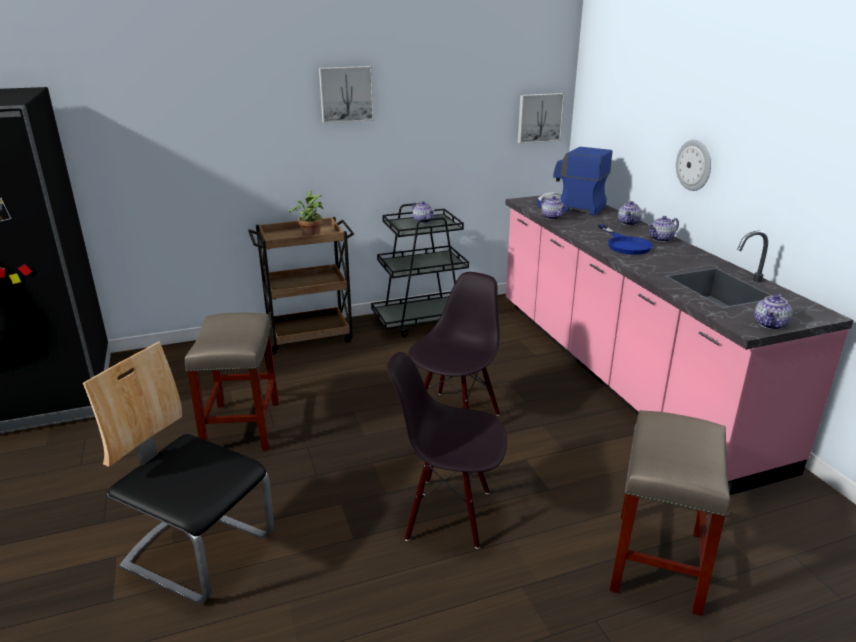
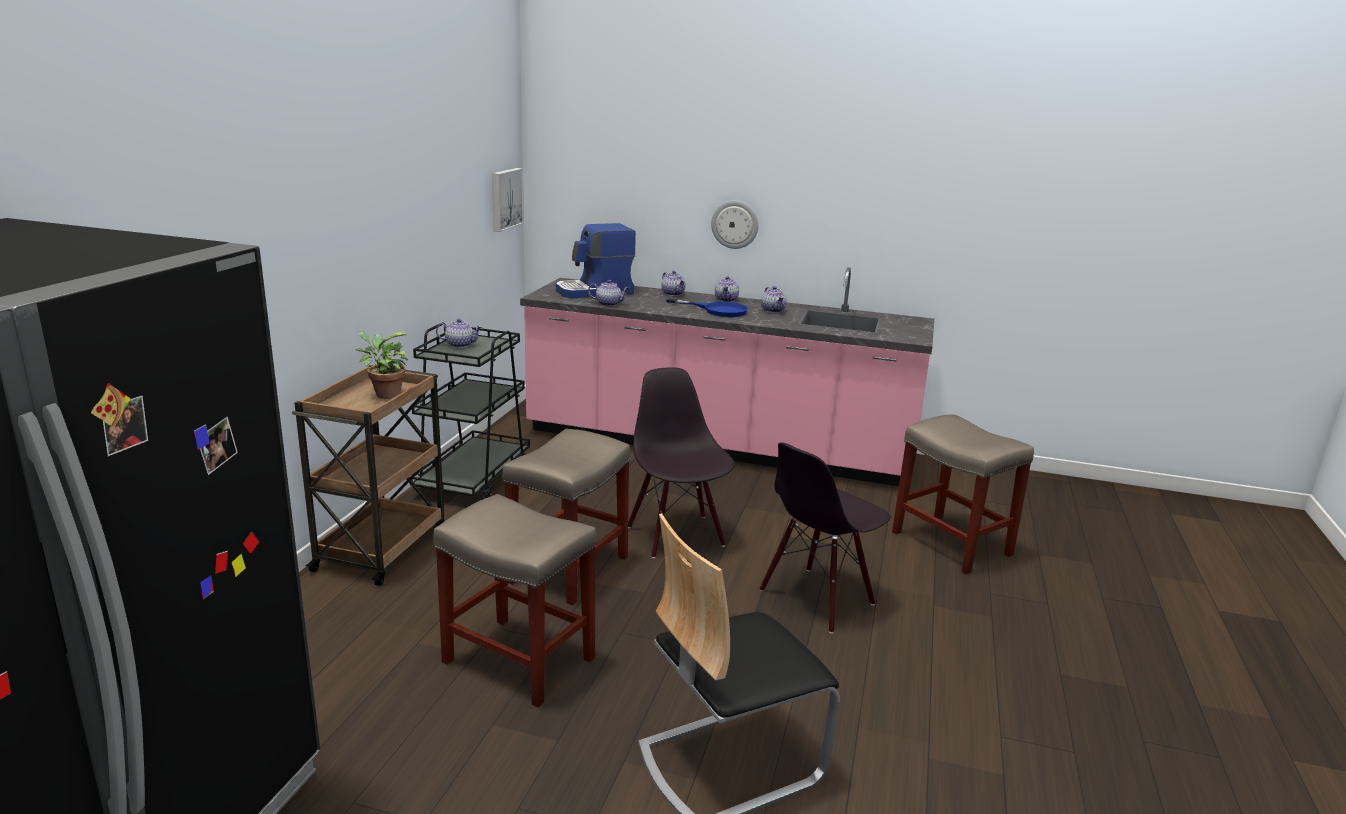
camera: 55 degrees left, 5 degrees down
(346, 94) = (364, 188): picture -> none
(356, 398) = (568, 570): none -> beige stool
(770, 325) = (917, 334): teapot -> teapot (773, 310)

